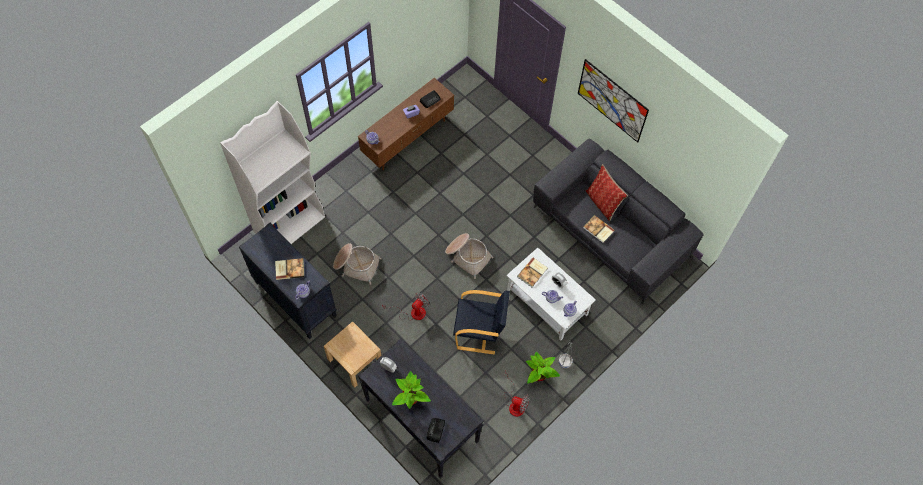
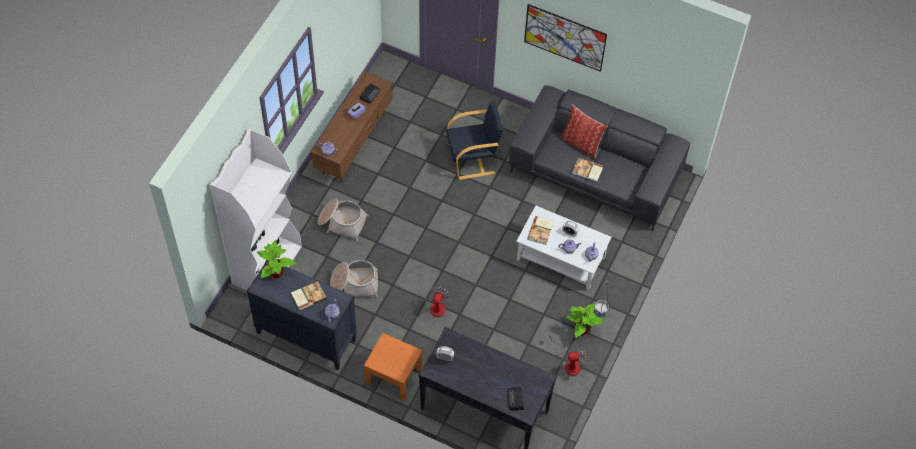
camera: 20 degrees left, 5 degrees down
(355, 361) = (393, 376): beige nightstand -> orange nightstand
(410, 399) = (479, 380): potted plant -> potted plant (276, 273)
(467, 256) = (464, 240): basket -> basket (342, 222)
(479, 331) = (506, 308): black armchair -> black armchair (473, 159)

